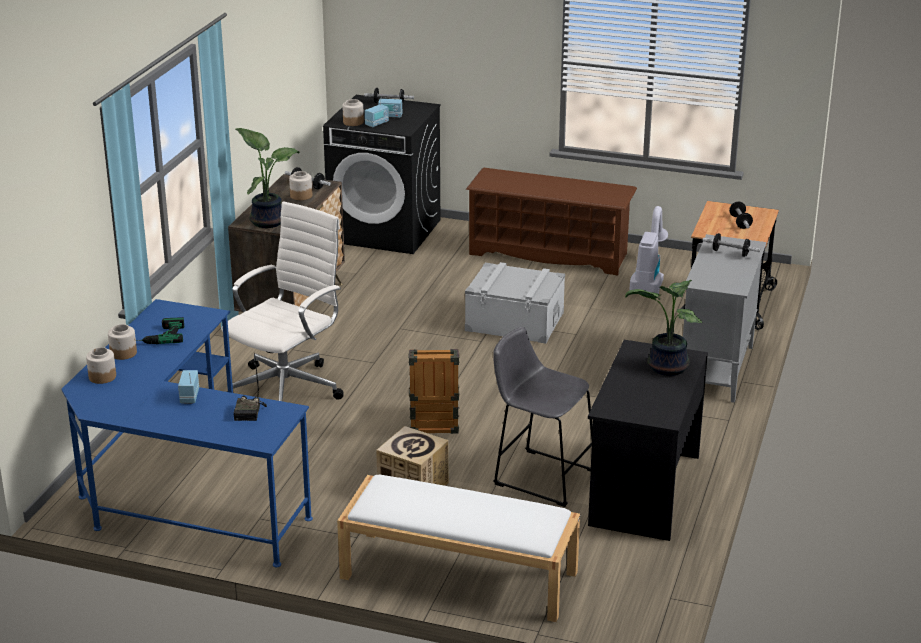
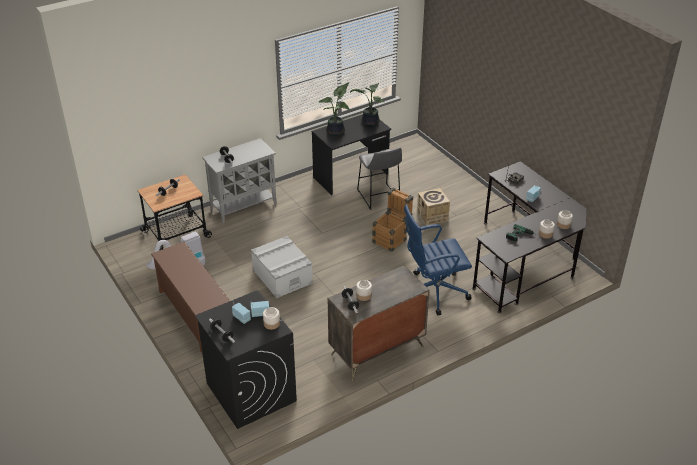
camera: 140 degrees left, 10 degrees up
(182, 488) = (525, 261): blue desk -> black desk
(268, 221) = (404, 282): potted plant -> potted plant (369, 122)
(288, 388) = (433, 292): white office chair -> blue office chair
(457, 575) = (453, 179): white bench -> none

